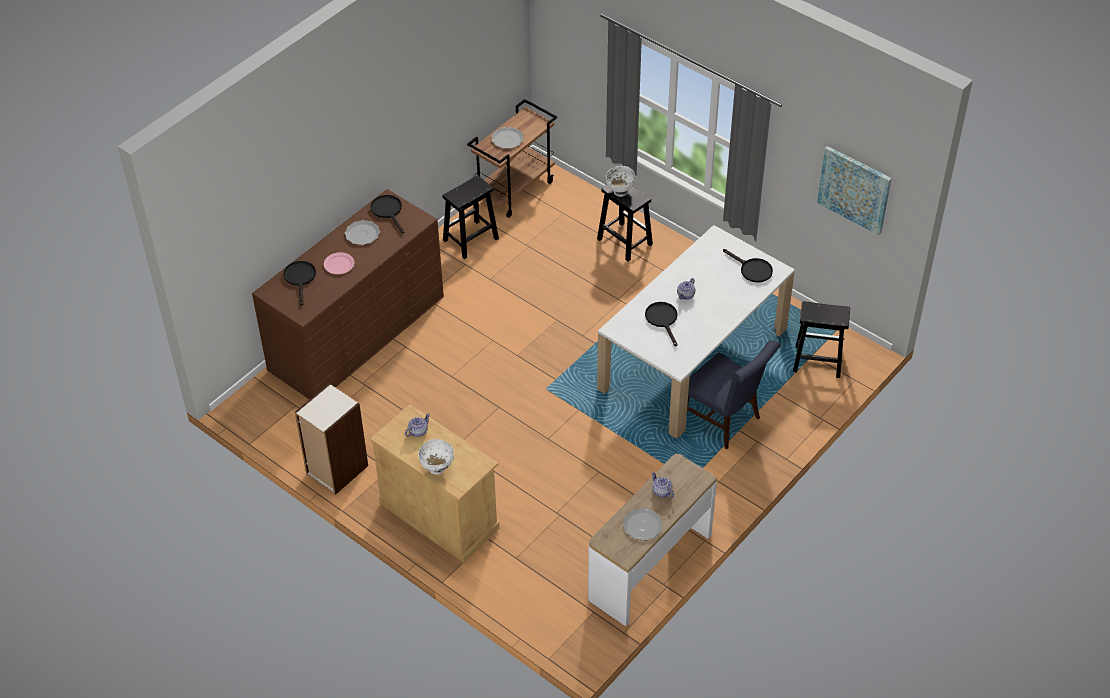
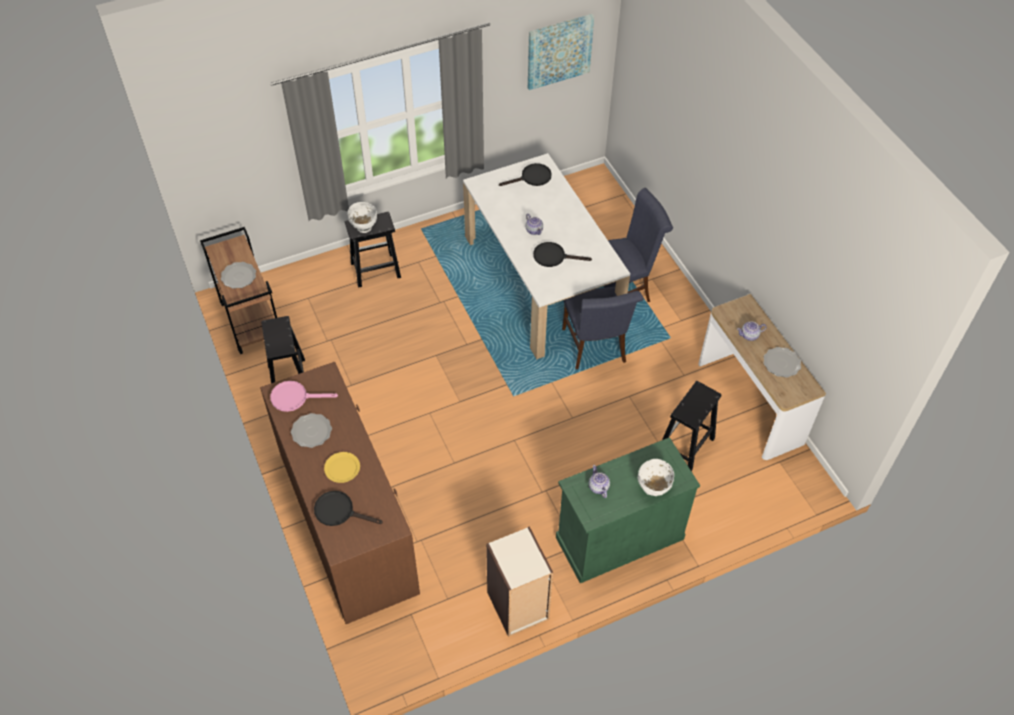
camera: 65 degrees left, 5 degrees up
(339, 264) = (342, 468): pink plate -> yellow plate
(388, 211) = (295, 397): black frying pan -> pink frying pan
(439, 515) = (619, 537): beige cabinet -> green cabinet
(638, 428) = (595, 348): none -> blue chair
(816, 361) = (590, 208): black stool -> black stool (685, 446)

